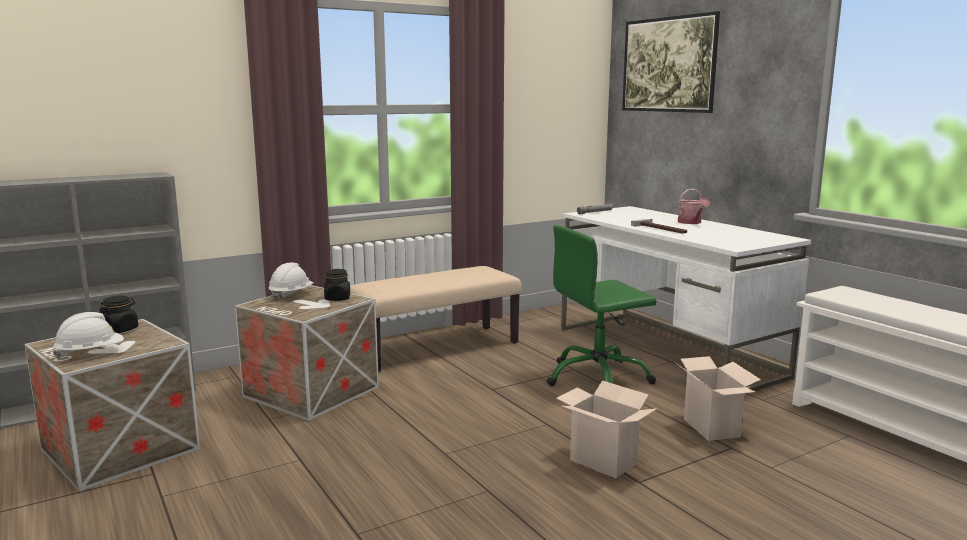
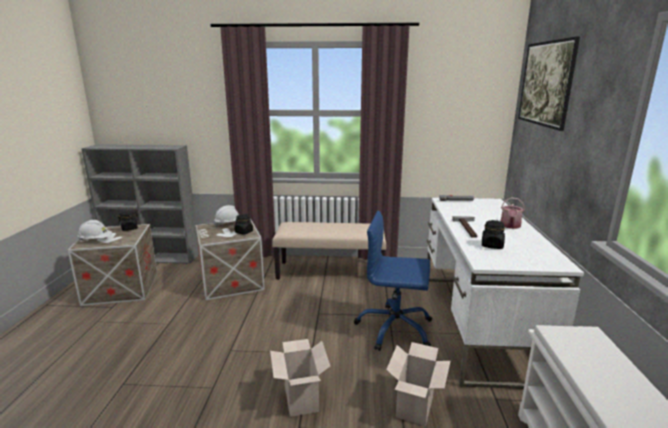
camera: 35 degrees right, 5 degrees up
(598, 378) = (394, 329): green office chair -> blue office chair
(711, 236) = (492, 245): none -> black jar

